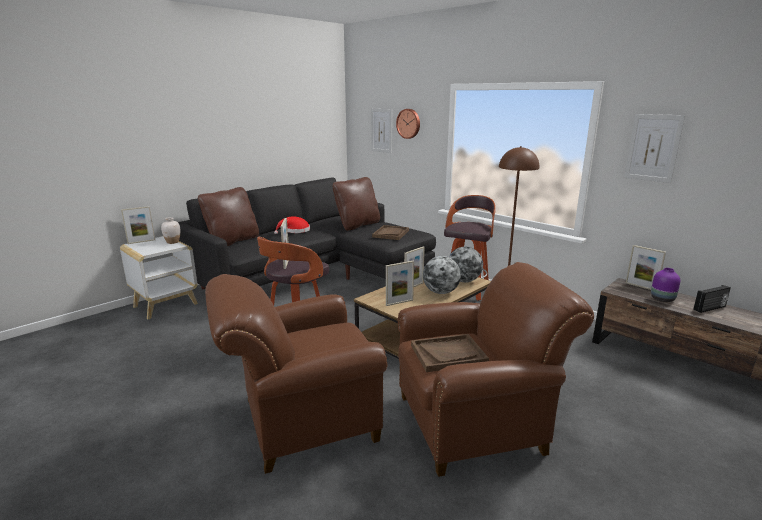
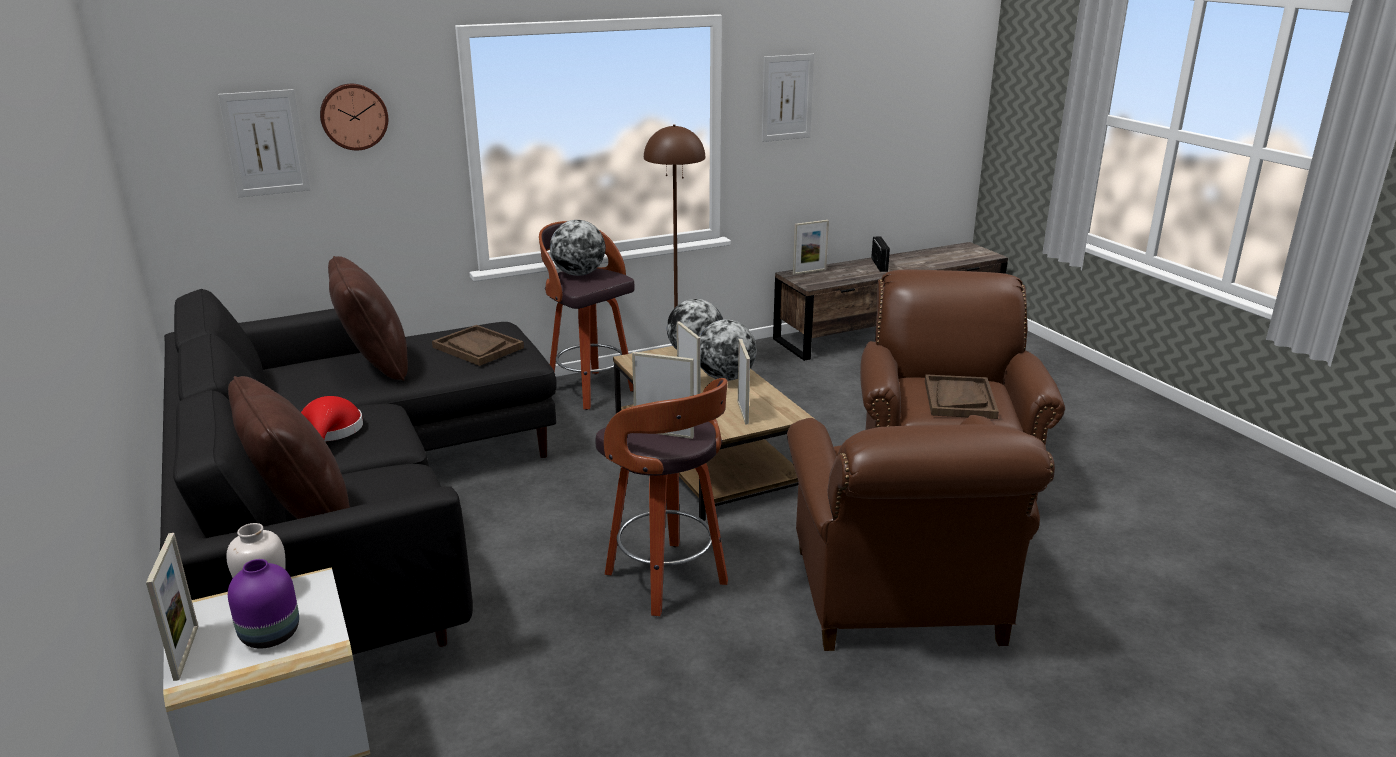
camera: 70 degrees left, 5 degrees up
(470, 223) = (579, 274): none -> globe
(661, 299) = (846, 274): purple vase -> purple vase (268, 635)

